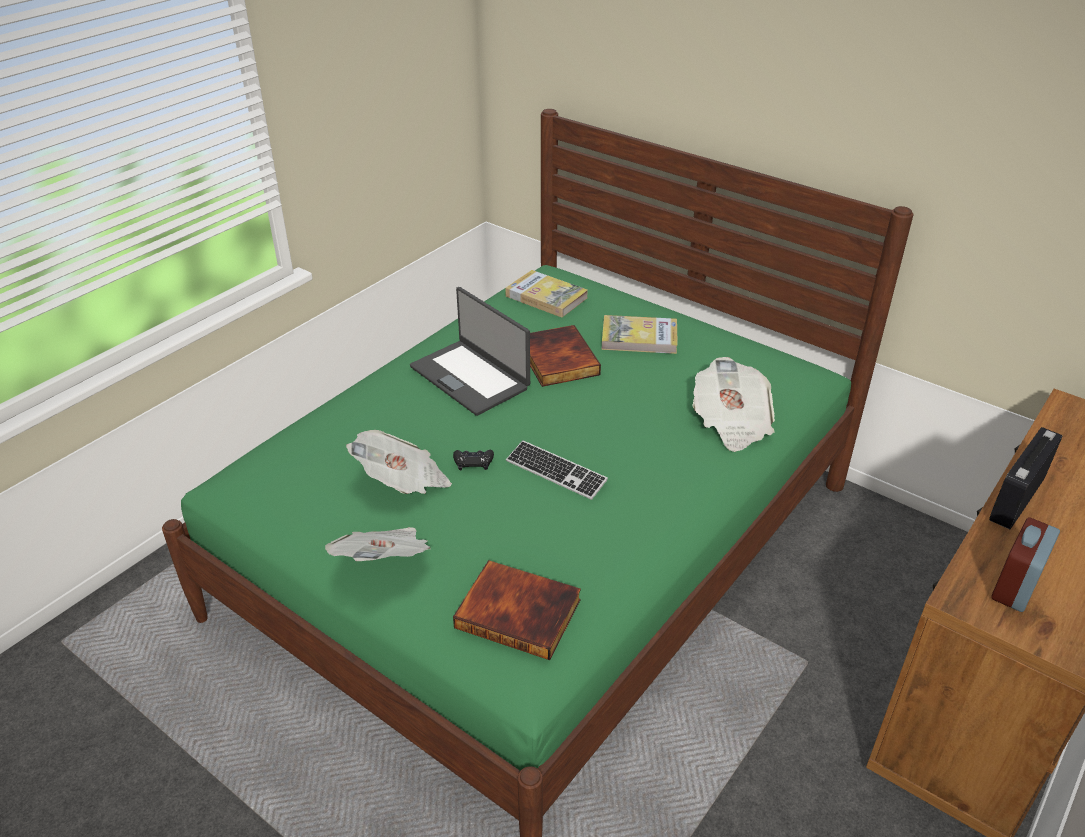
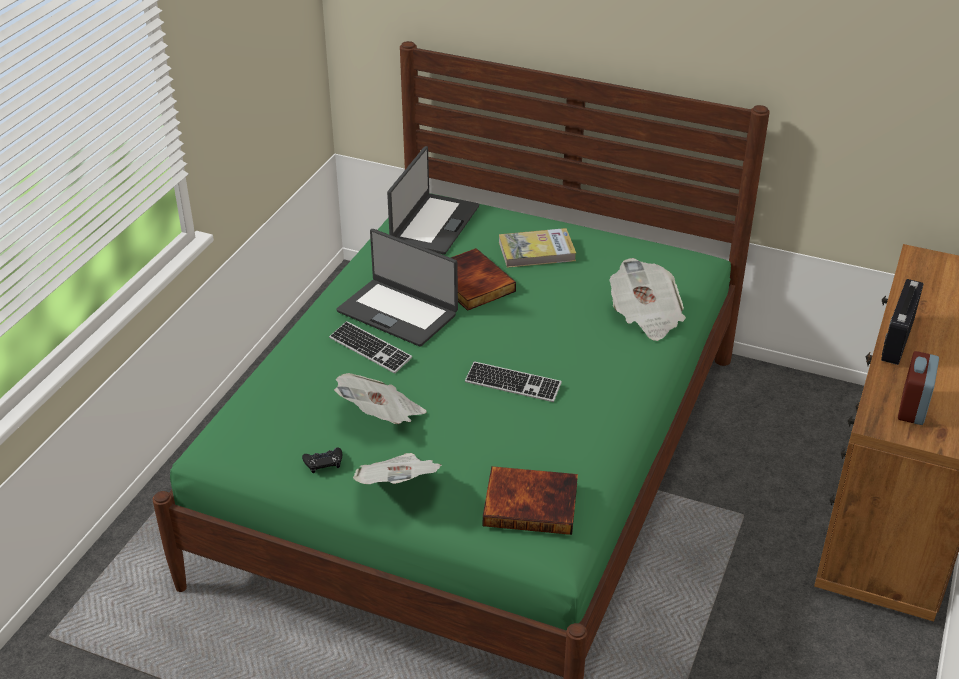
camera: 15 degrees left, 0 degrees up
(425, 410) = (370, 349): none -> keyboard
(473, 462) = (436, 388): black game controller -> black game controller (323, 462)
(546, 297) = (434, 224): book -> laptop

